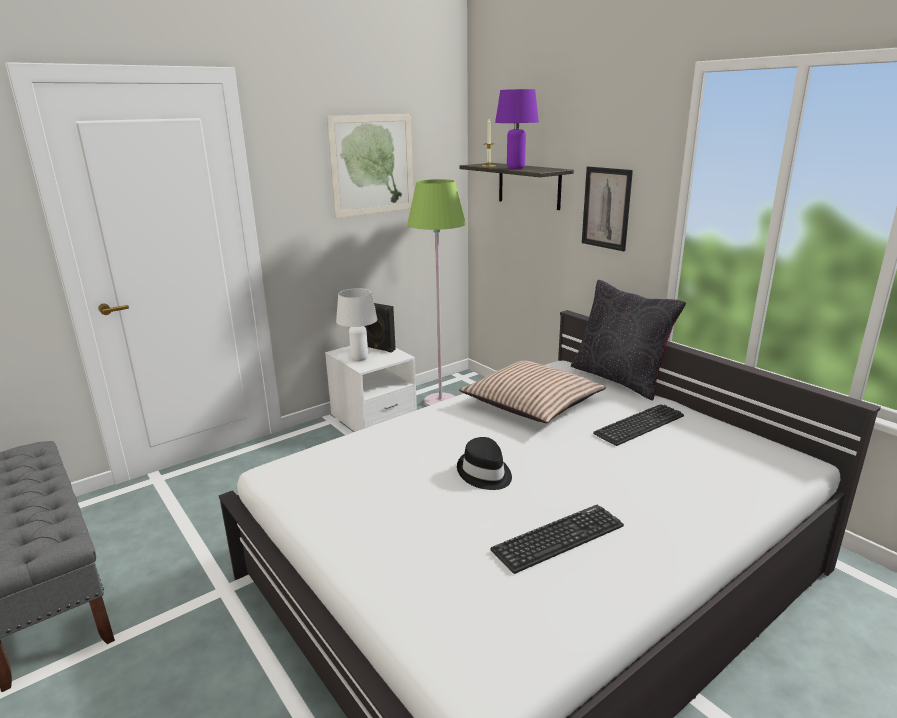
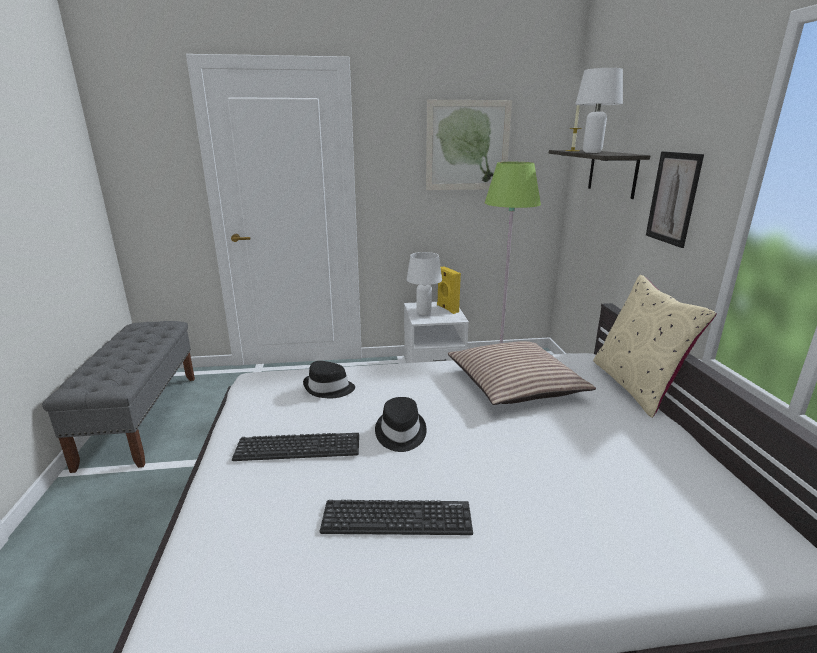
camera: 30 degrees right, 0 degrees up
(370, 456) = (328, 388): none -> black hat
(379, 348) = (447, 309): black speaker -> yellow speaker
(515, 168) = (591, 152): purple table lamp -> white table lamp
(619, 379) = (636, 386): black pillow -> beige pillow
(639, 425) = (607, 438): keyboard -> keyboard (298, 447)

